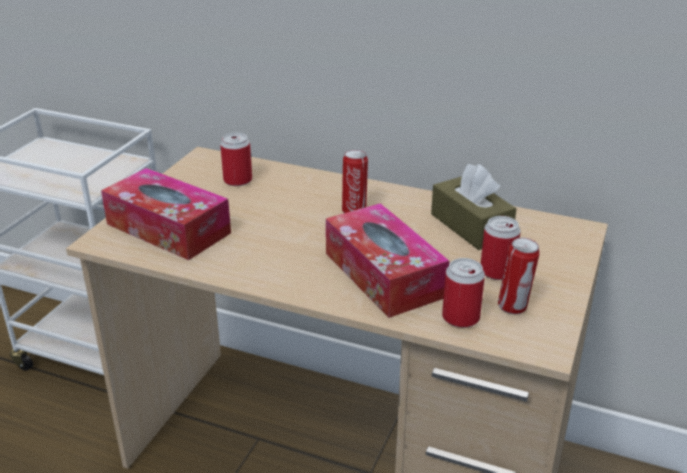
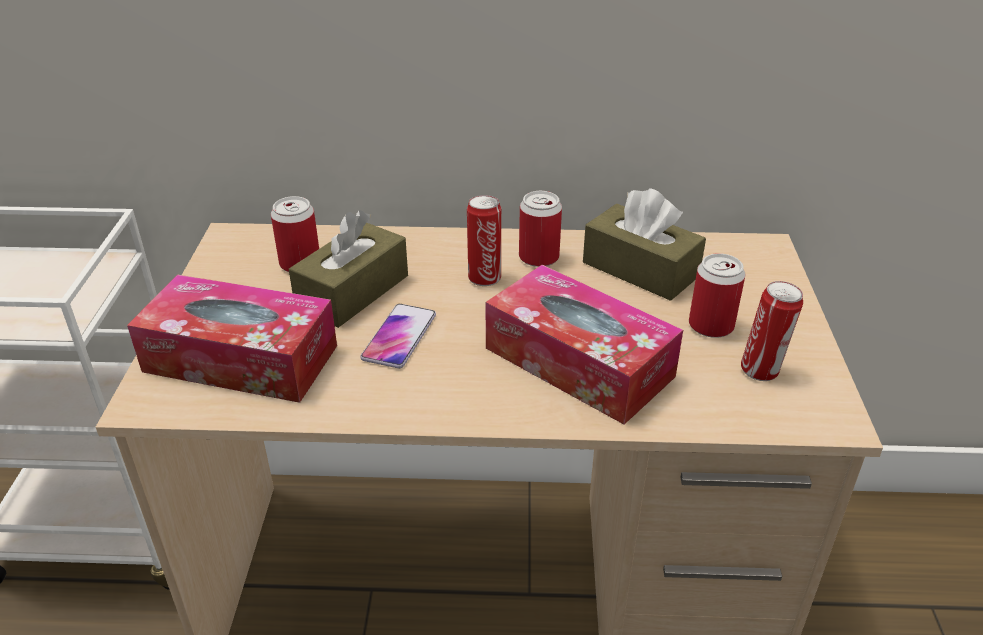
camera: 20 degrees left, 5 degrees up
(261, 203) = (353, 292): none -> brown tissue box
(273, 235) = (399, 337): none -> phone
(460, 317) = (710, 401): can -> can (539, 257)

